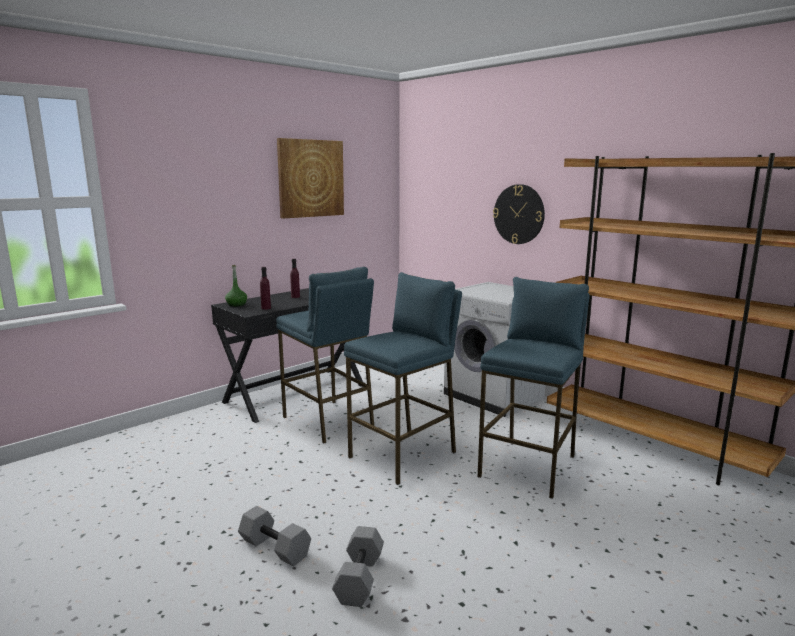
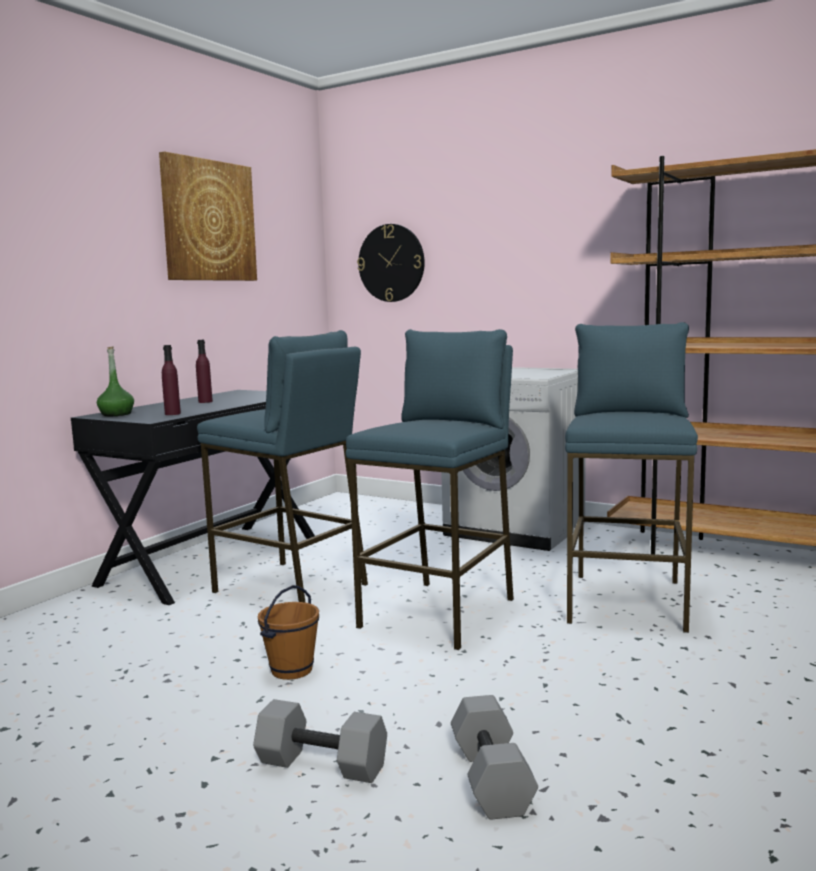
camera: 15 degrees left, 5 degrees down
(295, 481) = (291, 670): none -> brown bucket
(519, 214) = (525, 264): wall clock -> wall clock (391, 263)

